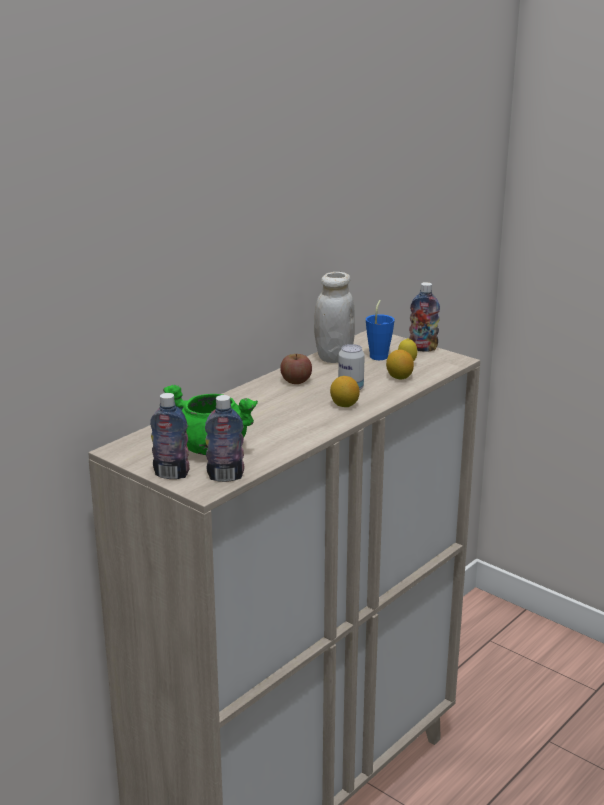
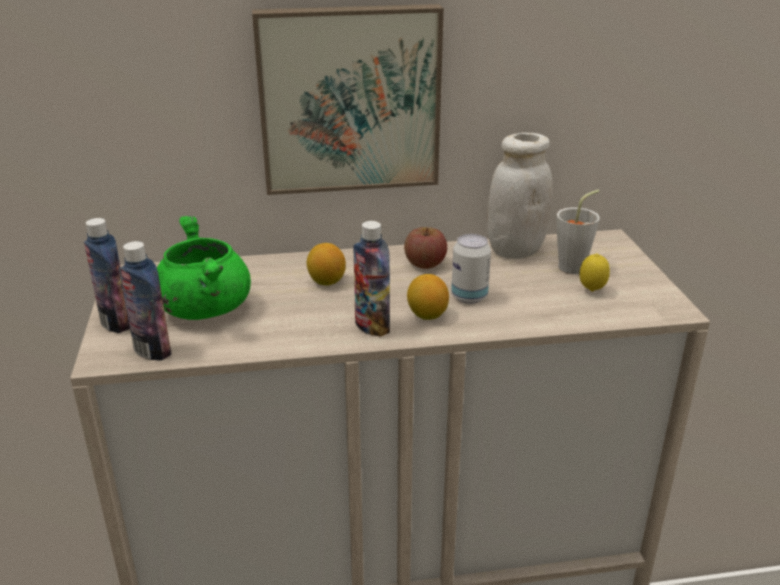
camera: 40 degrees right, 5 degrees up
(224, 275) = (349, 99): none -> picture
(379, 355) = (576, 266): blue cup -> grey cup
(399, 377) = (554, 305): lemon -> lemon (326, 281)
(423, 348) = (647, 277): bottle -> bottle (372, 327)

